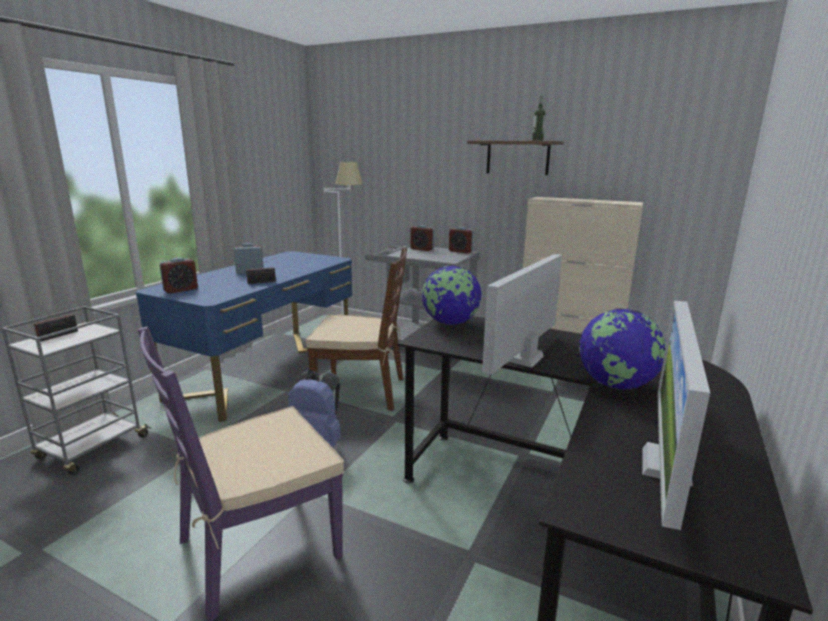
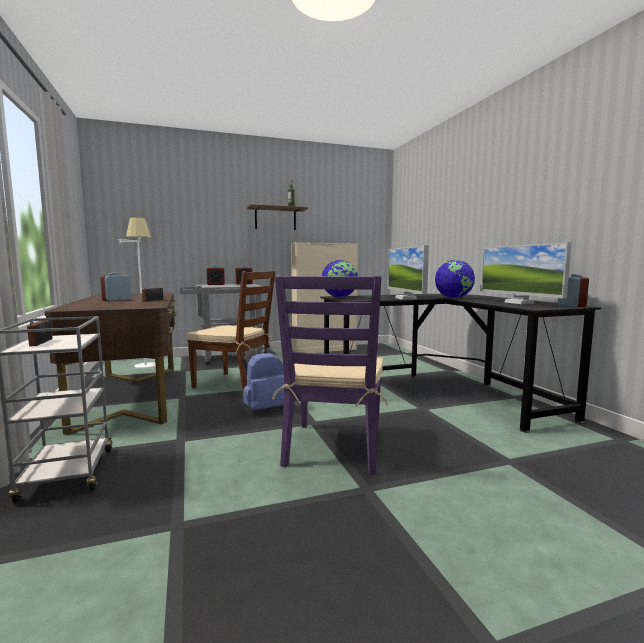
camera: 45 degrees left, 10 degrees down
(180, 290) = (96, 307): alarm clock -> alarm clock (571, 305)
(266, 370) = (131, 395): blue desk -> brown desk
(361, 391) = (235, 383): brown chair -> brown chair turned 60 degrees clockwise

